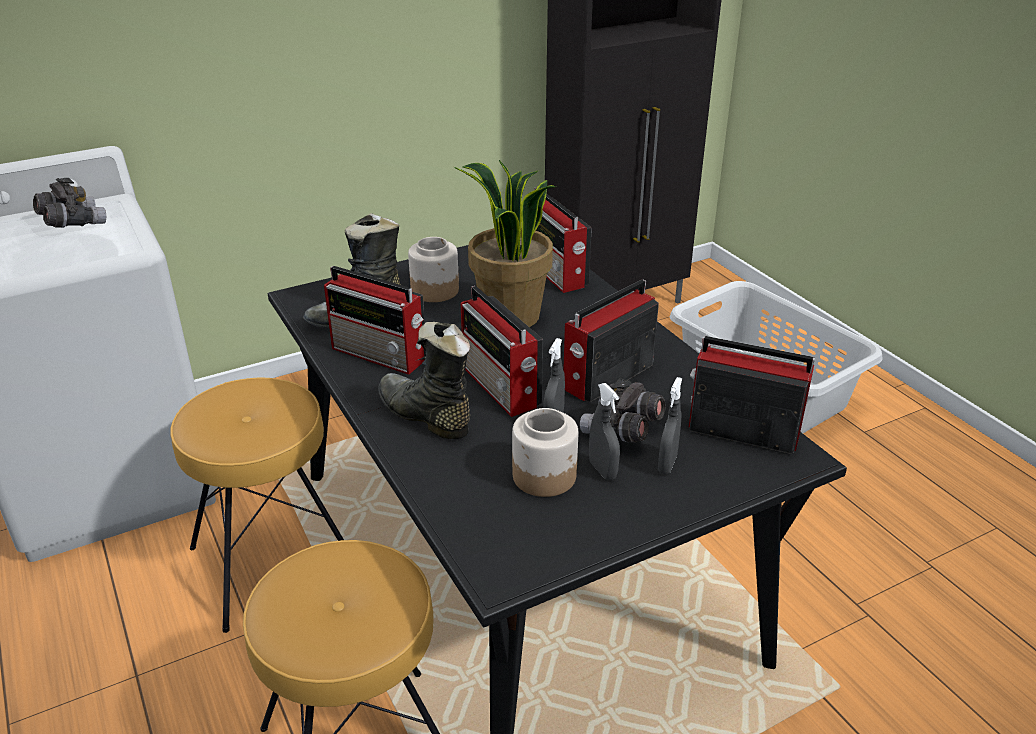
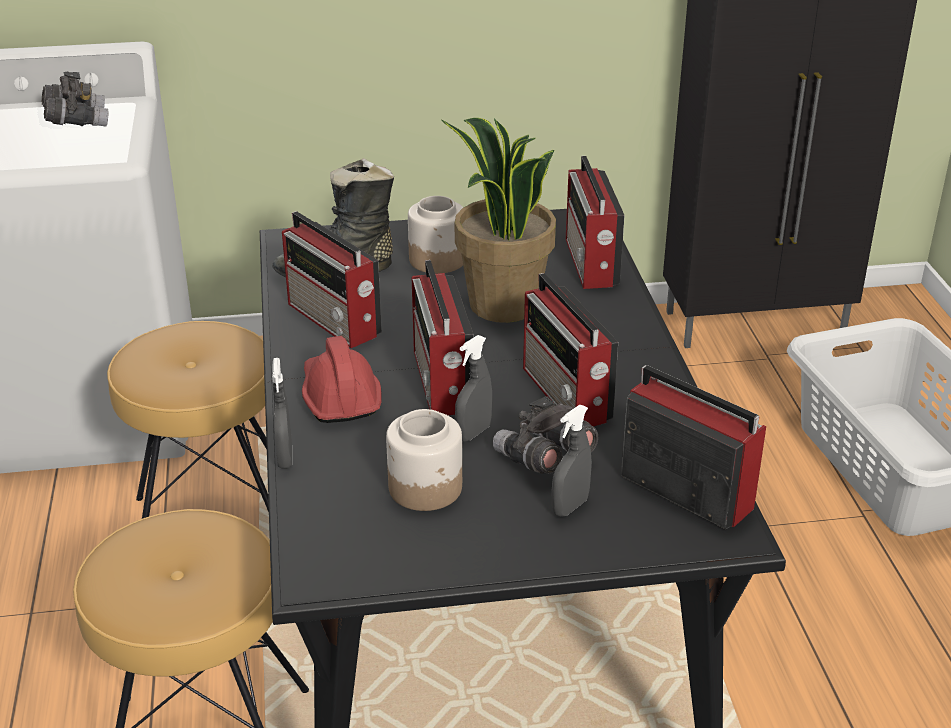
camera: 20 degrees right, 0 degrees up
(424, 416) = (339, 396): black boot -> red hard hat
(602, 470) = (493, 496): grey spray bottle -> grey spray bottle (285, 458)
(606, 377) = (567, 396): radio -> radio turned 90 degrees counterclockwise

